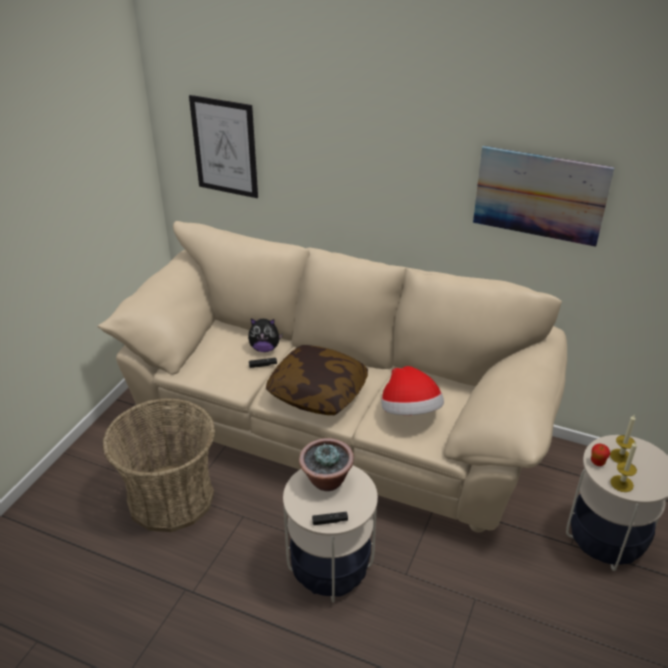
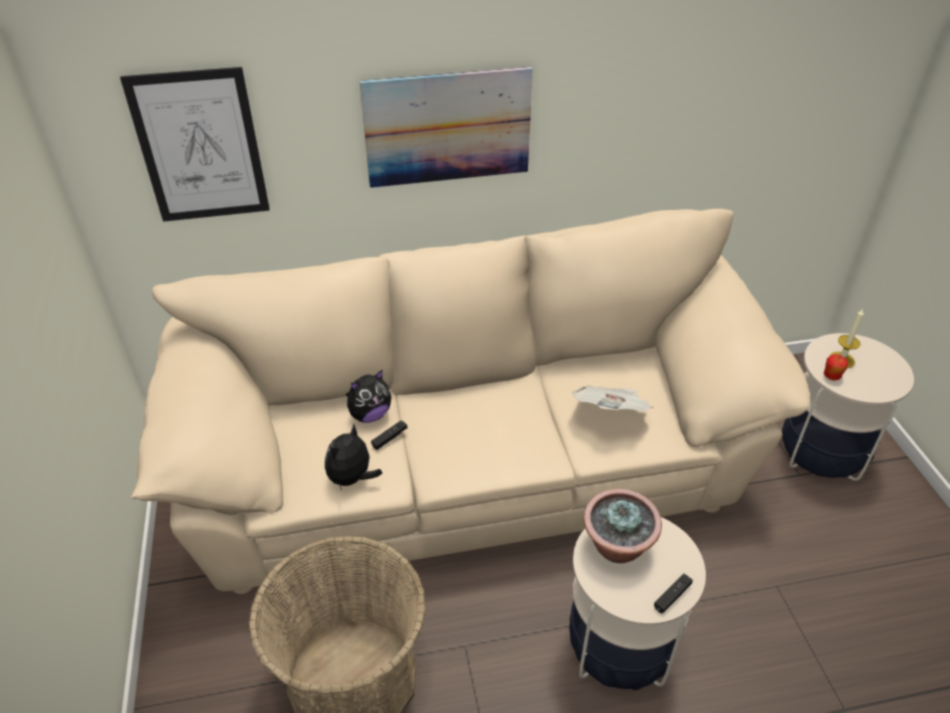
camera: 35 degrees left, 5 degrees up
(223, 376) = (352, 479): none -> plush toy
(318, 392) = (488, 440): pillow -> none
(410, 412) = (611, 413): hat -> newspaper
(540, 195) = (675, 91): picture -> picture (448, 127)
(621, 483) = (870, 387): candle -> none

